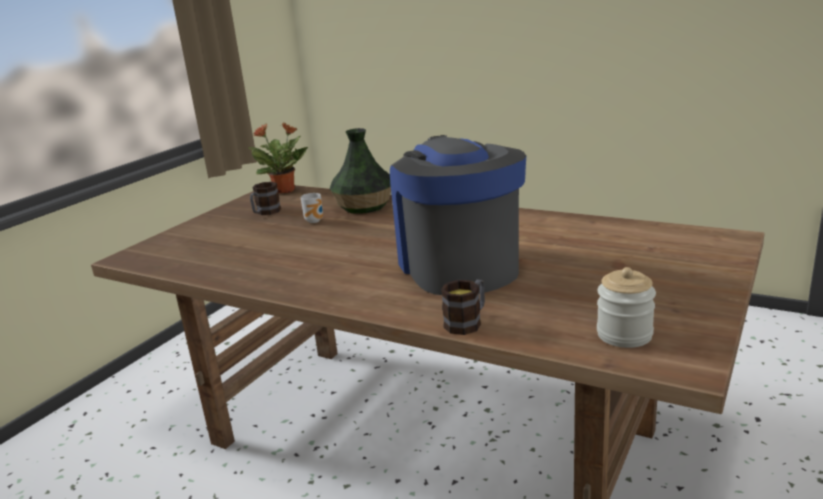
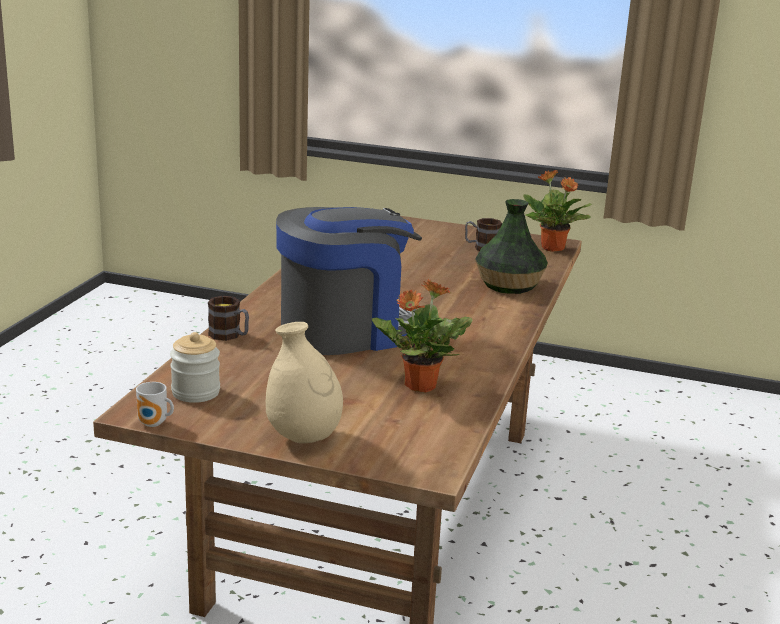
camera: 75 degrees right, 0 degrees up
(316, 220) = (461, 269): mug -> mug (154, 424)
(580, 239) = (419, 386): none -> potted plant
(702, 281) = (303, 437): none -> beige vase

